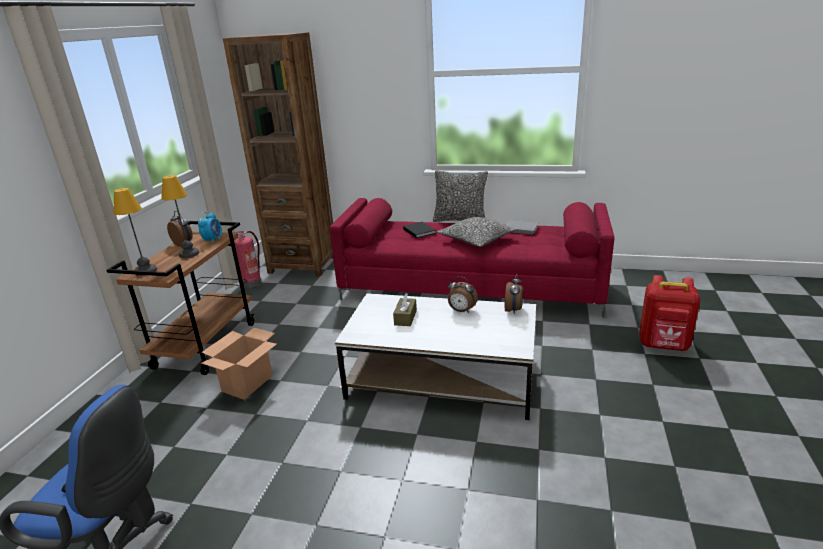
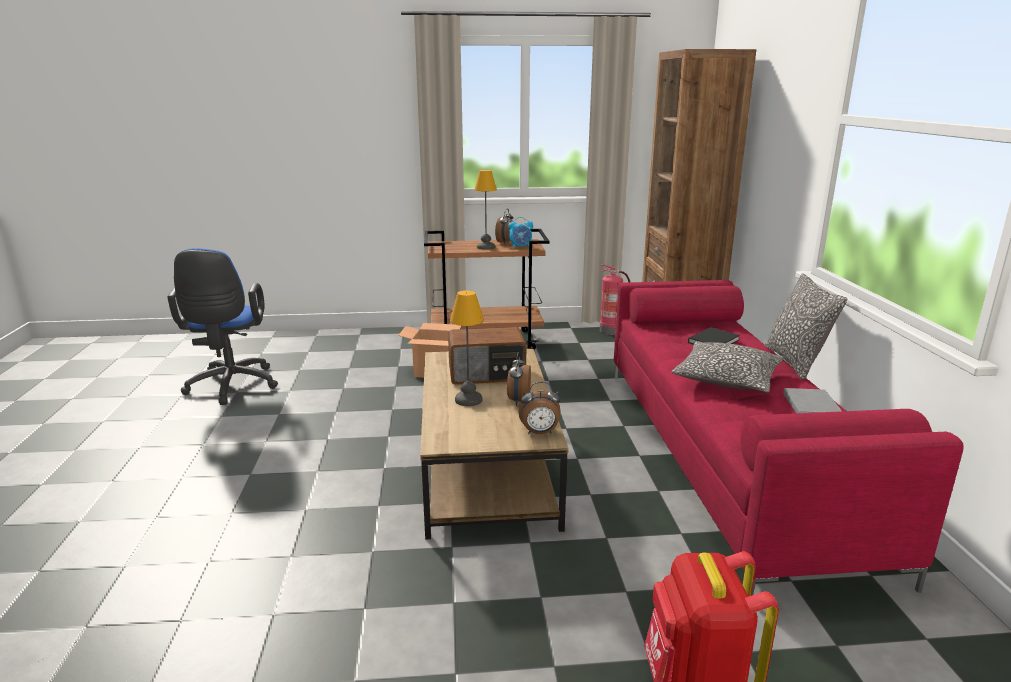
camera: 70 degrees right, 5 degrees down
(145, 271) = (446, 244): table lamp -> table lamp (468, 399)
(405, 317) = (487, 374): brown tissue box -> radio
(443, 378) = (487, 468): white coffee table -> brown coffee table

